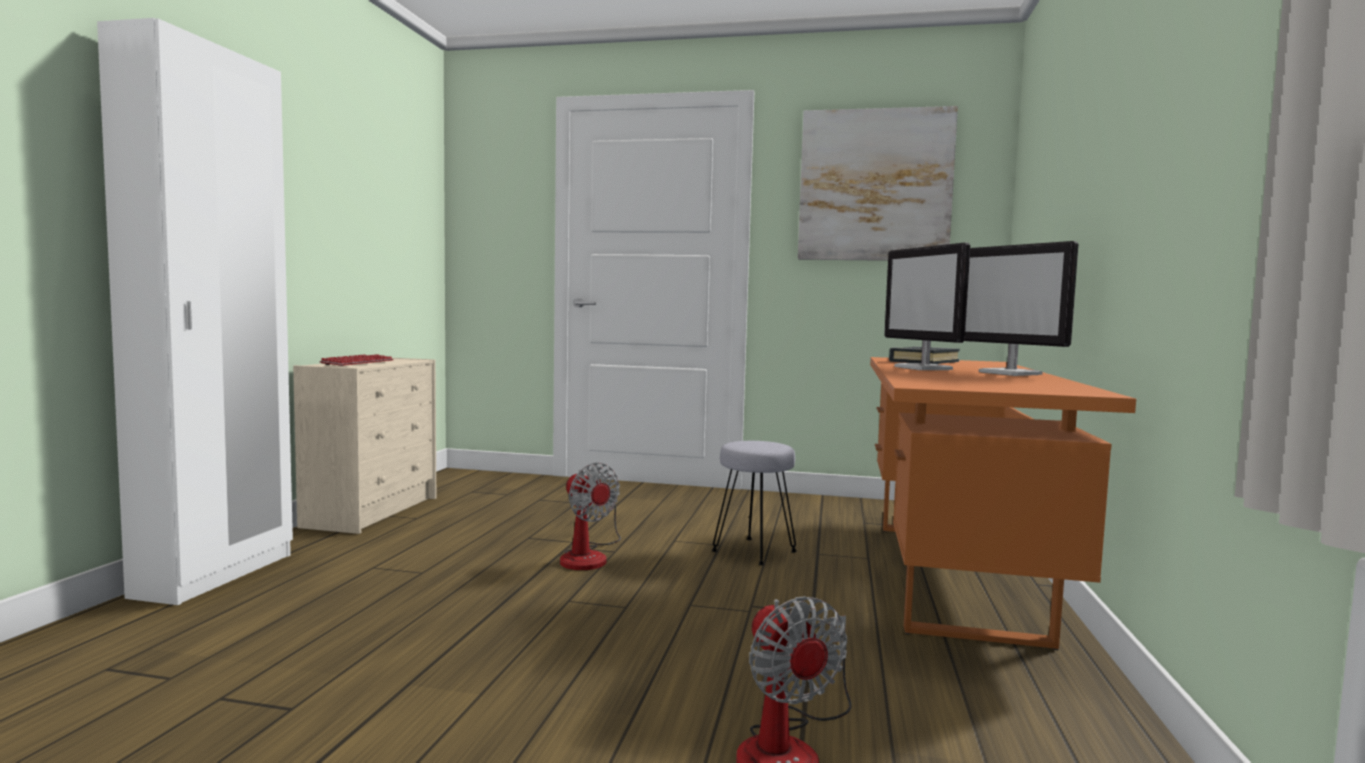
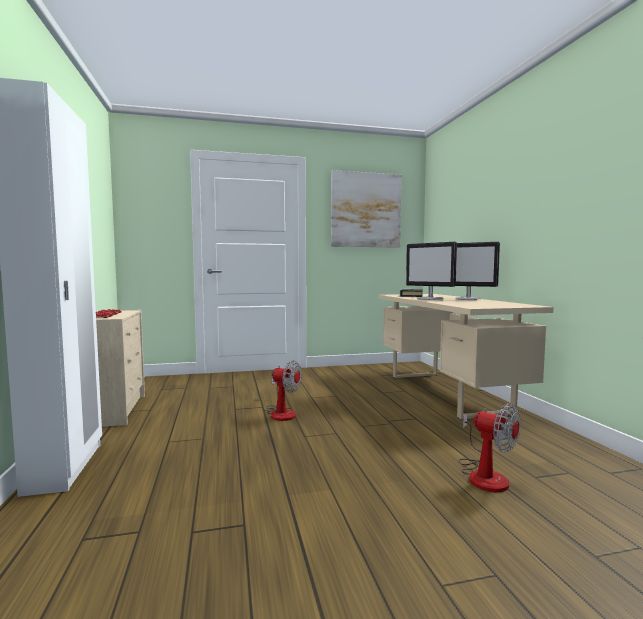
camera: 25 degrees left, 0 degrees up
(753, 551) = (354, 396): grey stool -> none
(954, 577) = (446, 393): orange desk -> beige desk

